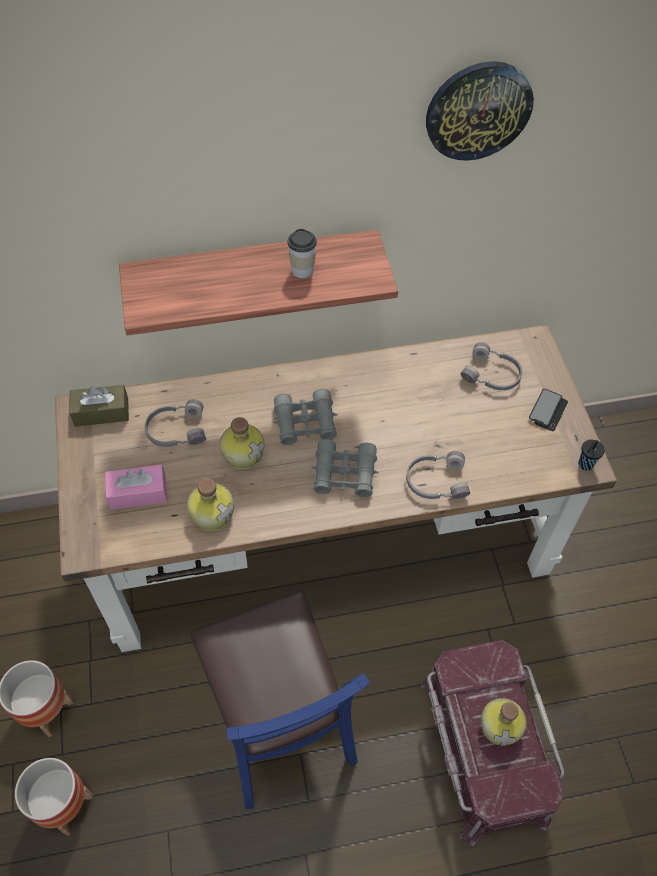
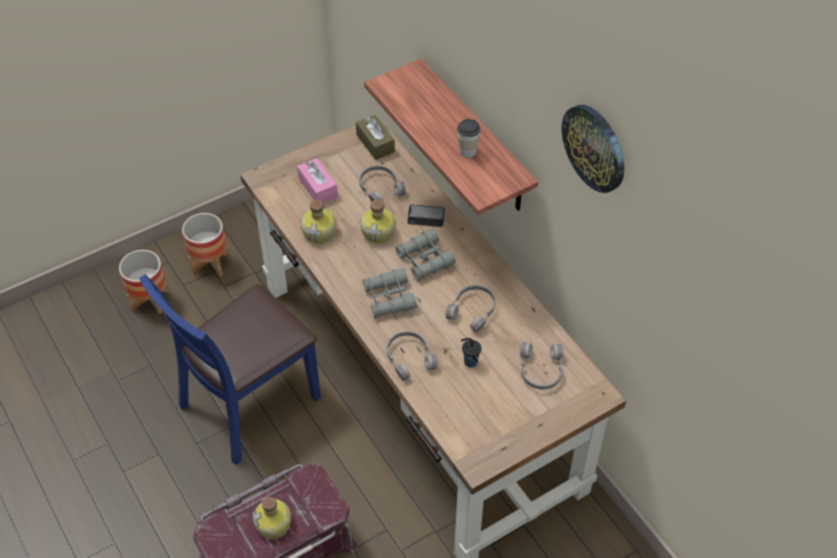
camera: 70 degrees right, 5 degrees down
(395, 403) = (473, 311): none -> grey headphones
(548, 410) = (522, 420): phone -> phone (426, 216)
(585, 465) = (476, 460): black cup -> black cup (469, 362)

